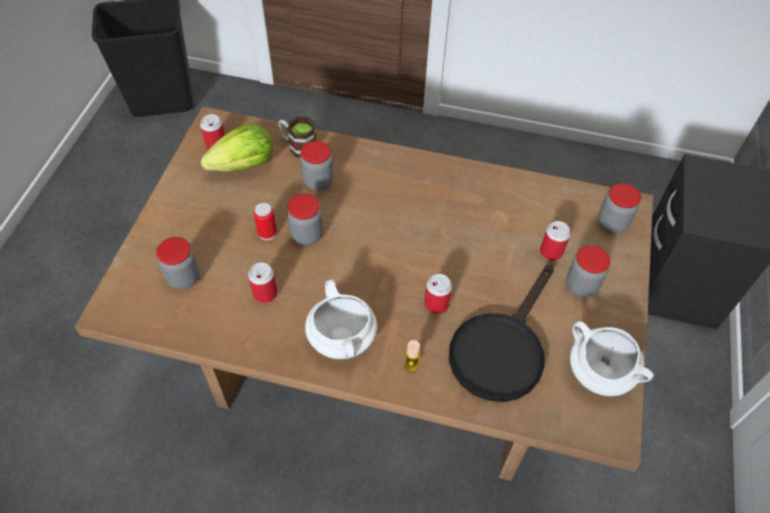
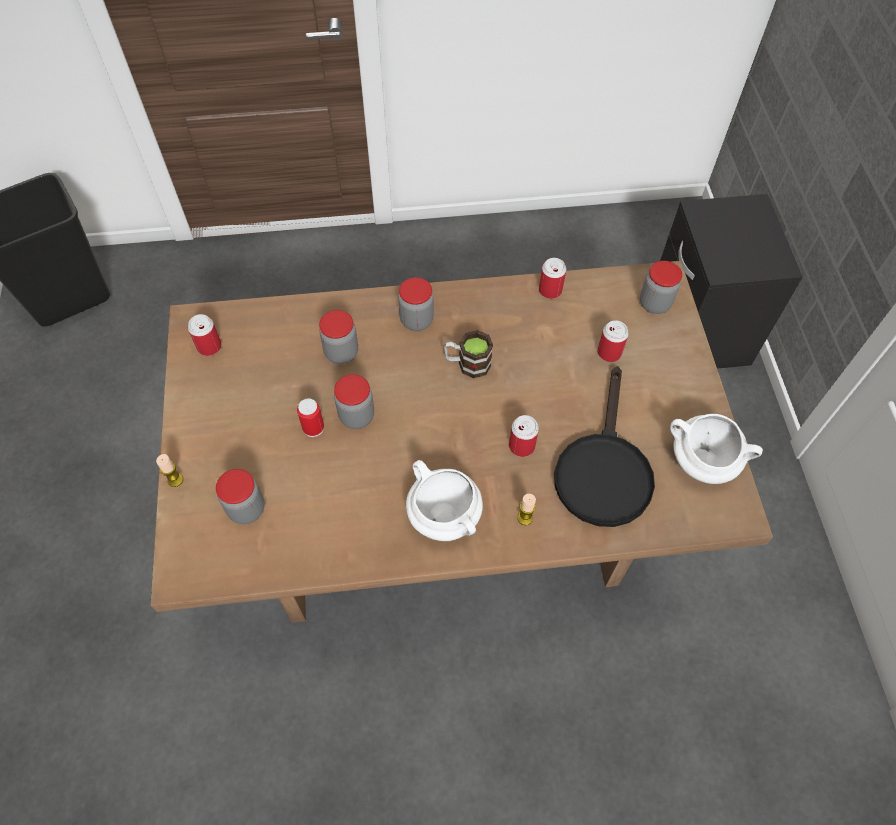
camera: 20 degrees left, 5 degrees up
(141, 237) = (175, 480): none -> candle
(244, 165) = (252, 360): lettuce -> none
(265, 293) = (342, 495): can -> can (550, 290)
(298, 146) = (301, 319): mug -> mug (467, 364)
(581, 286) = (651, 378): jar -> jar (416, 320)

